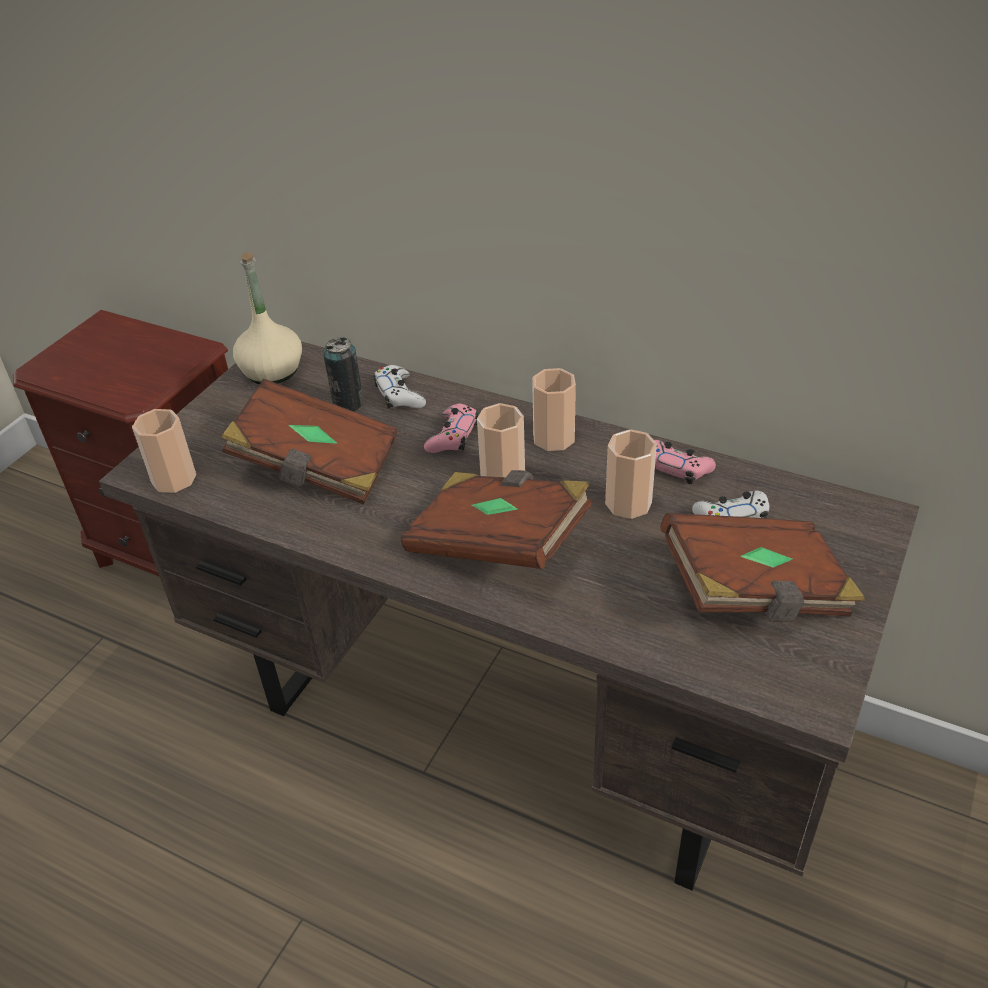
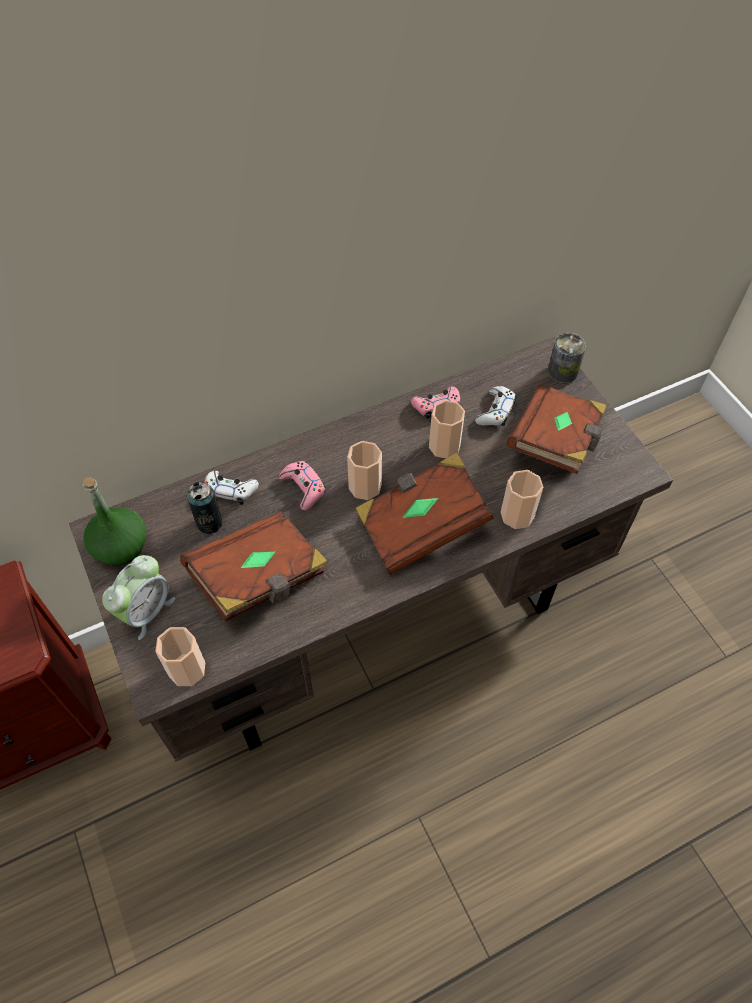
camera: 55 degrees left, 15 degrees up
(216, 422) = (146, 611): none -> alarm clock
(272, 371) = (121, 546): beige bottle -> green bottle
(553, 438) = (356, 441): cup -> cup (517, 515)
(874, 542) = (562, 372): none -> can

